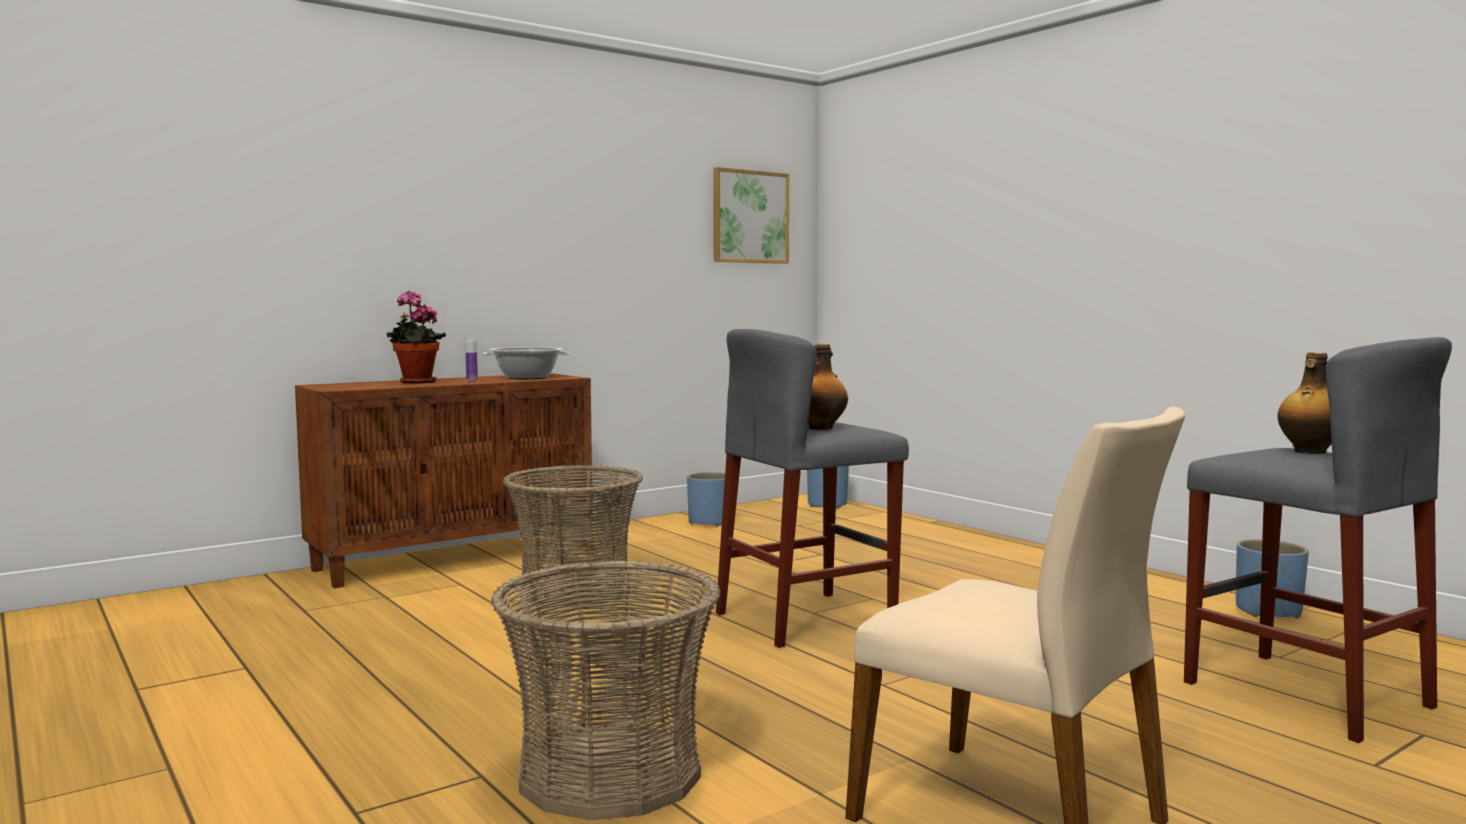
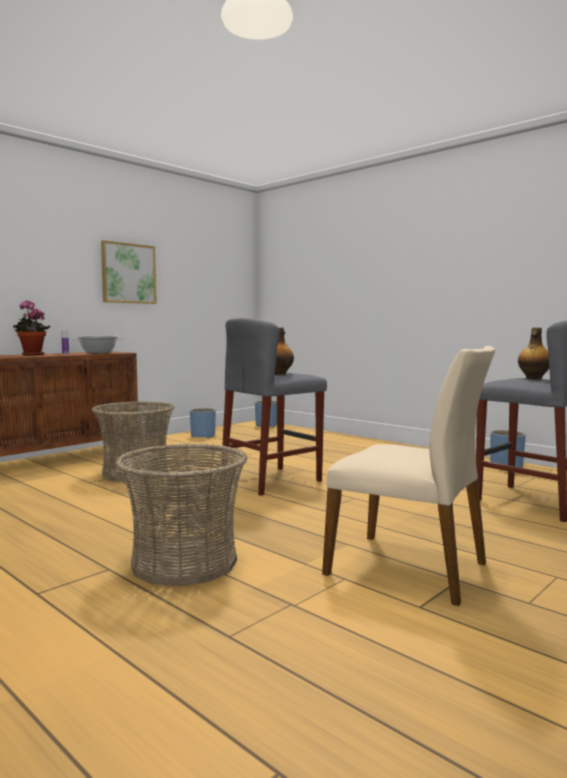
camera: 10 degrees left, 0 degrees up
(750, 217) = (220, 264): picture -> picture (128, 273)

